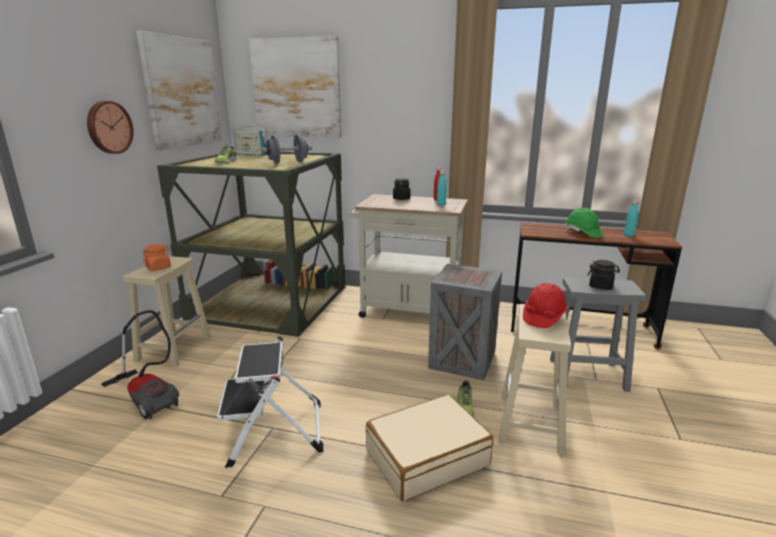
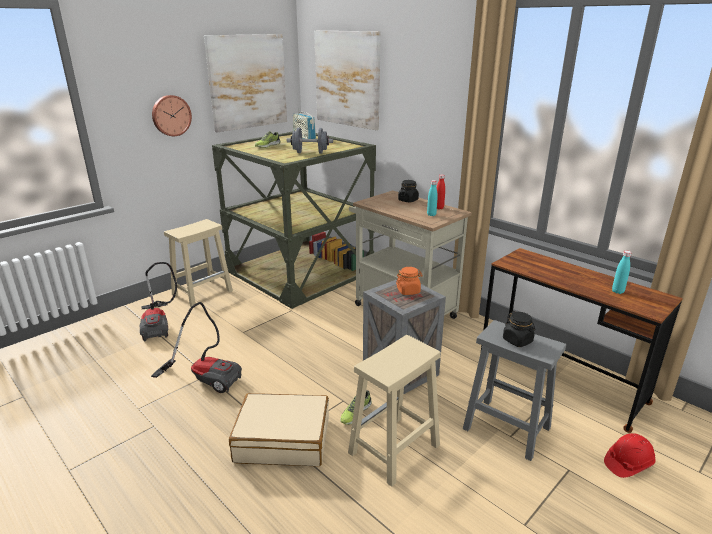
camera: 30 degrees right, 5 degrees up
(158, 268) = (191, 229): orange jar -> orange jar (408, 291)
(274, 429) = (207, 377): step ladder -> vacuum cleaner
(543, 317) = (405, 354): red hard hat -> red hard hat (627, 463)
(582, 233) = (566, 275): green hard hat -> none

